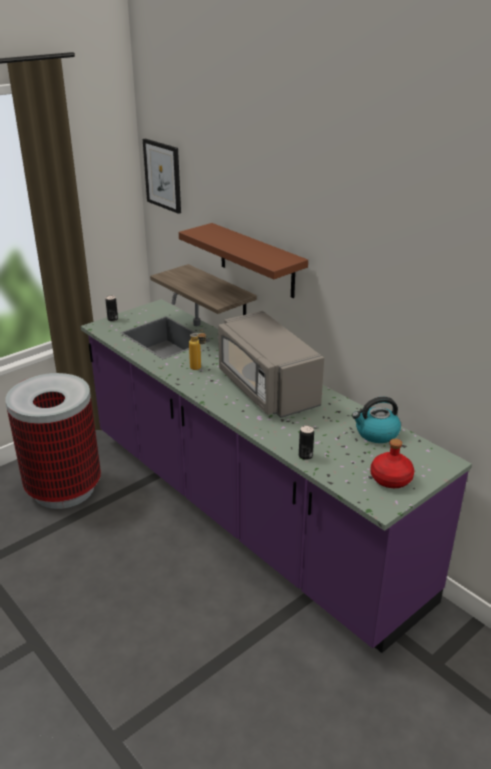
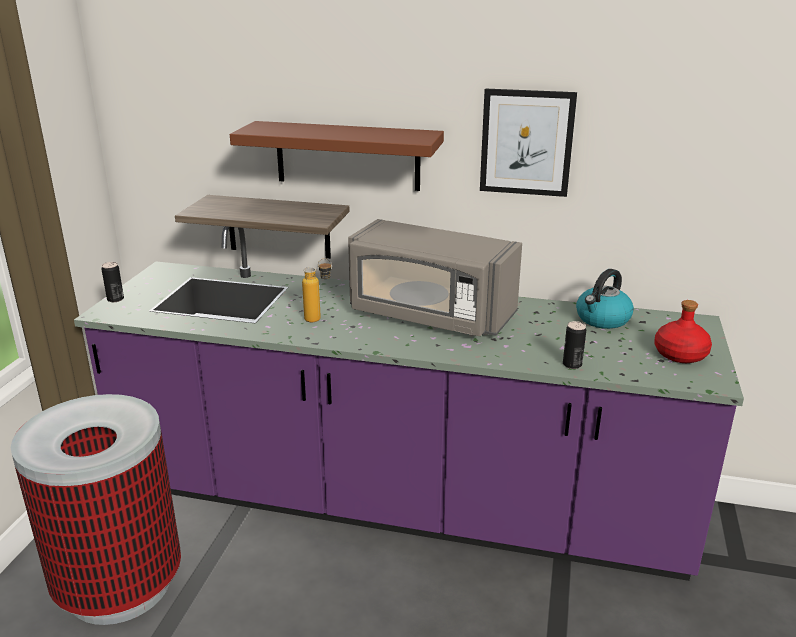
camera: 35 degrees left, 5 degrees down
(163, 175) = (144, 70): picture -> picture (526, 142)

